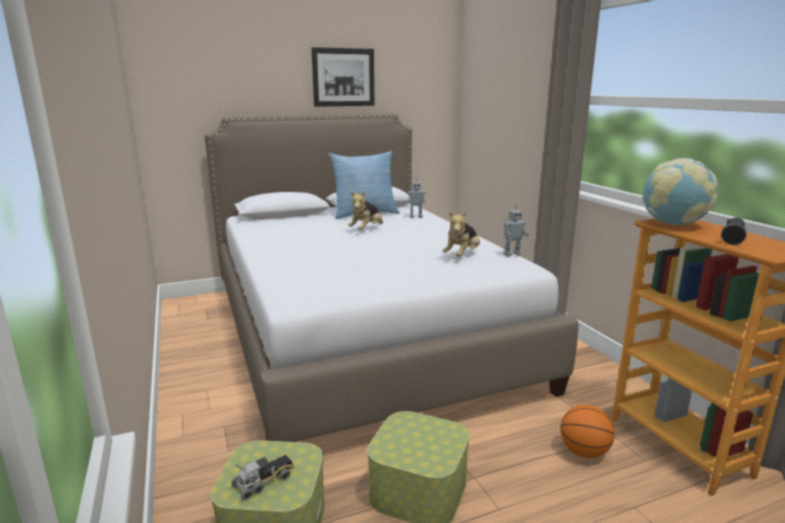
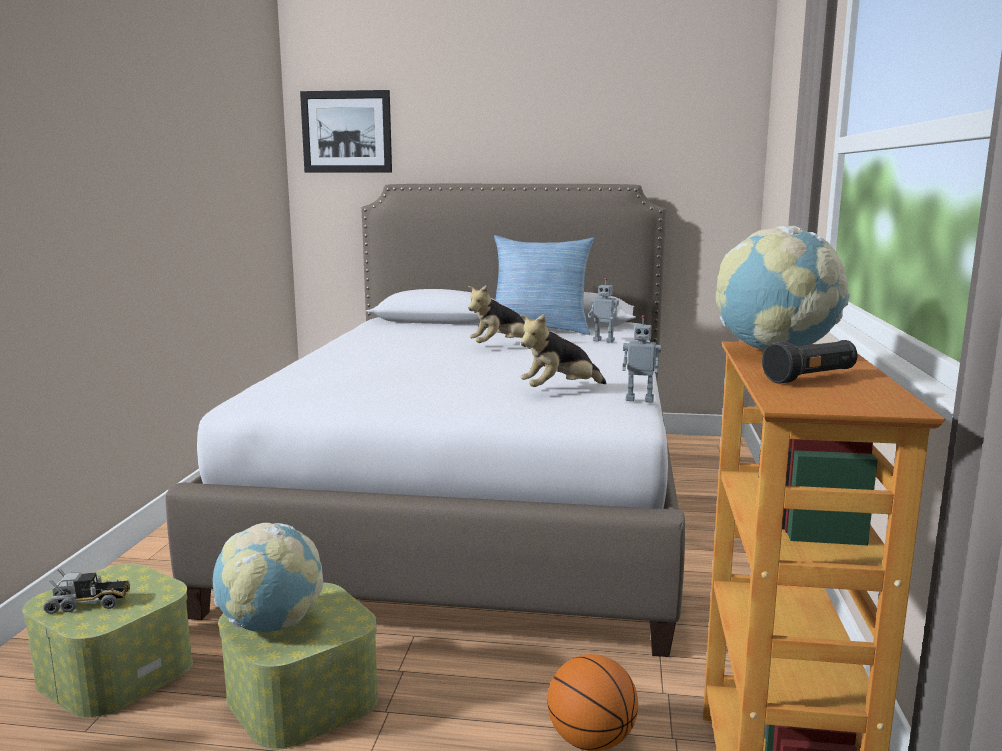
camera: 30 degrees right, 5 degrees down
(343, 77) = (563, 130): picture -> picture (346, 132)
(409, 450) = (271, 625): none -> globe

